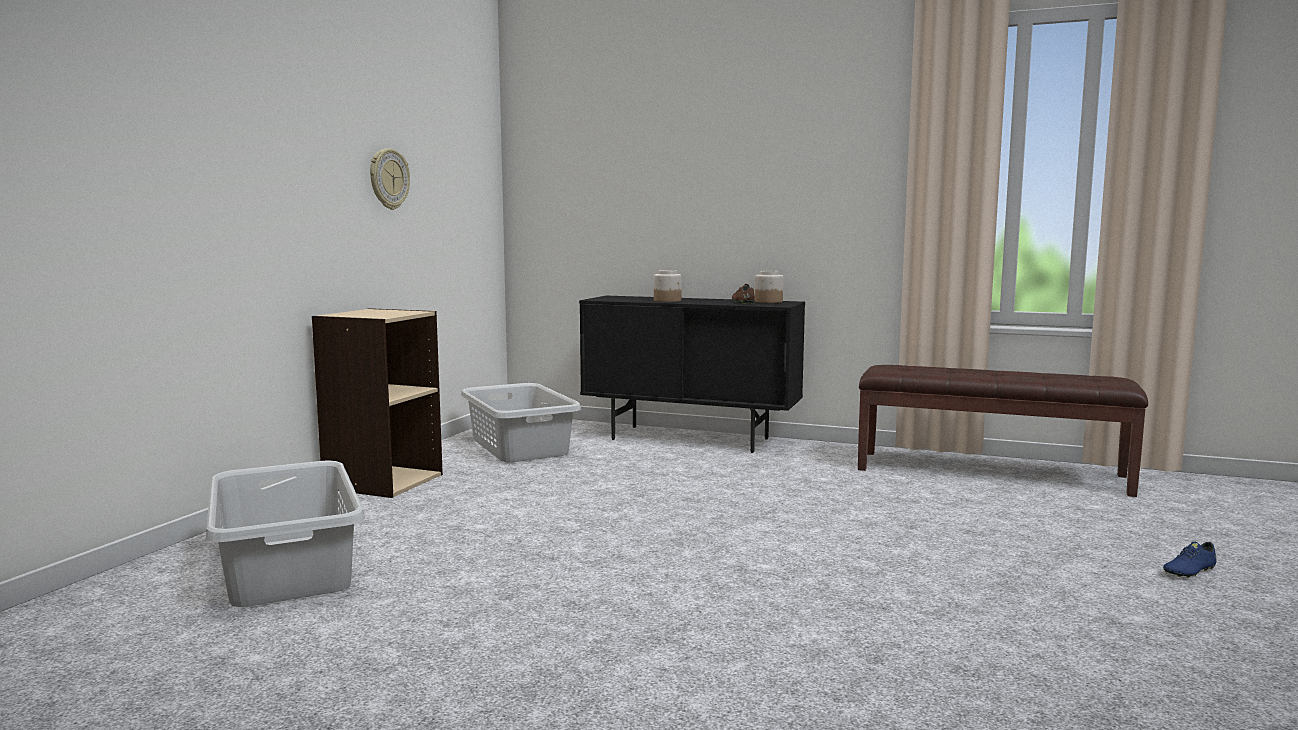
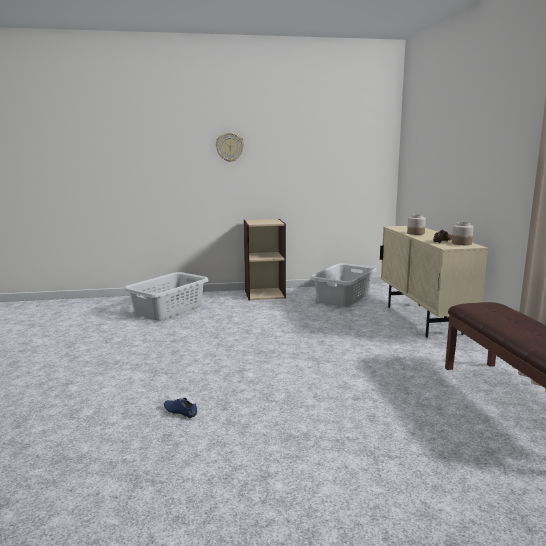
camera: 60 degrees right, 5 degrees up
(388, 179) = (299, 159): wall clock -> wall clock (229, 147)
(690, 439) = (423, 320): black cabinet -> beige cabinet
(1189, 571) = (396, 507): blue shoe -> blue shoe (180, 412)

